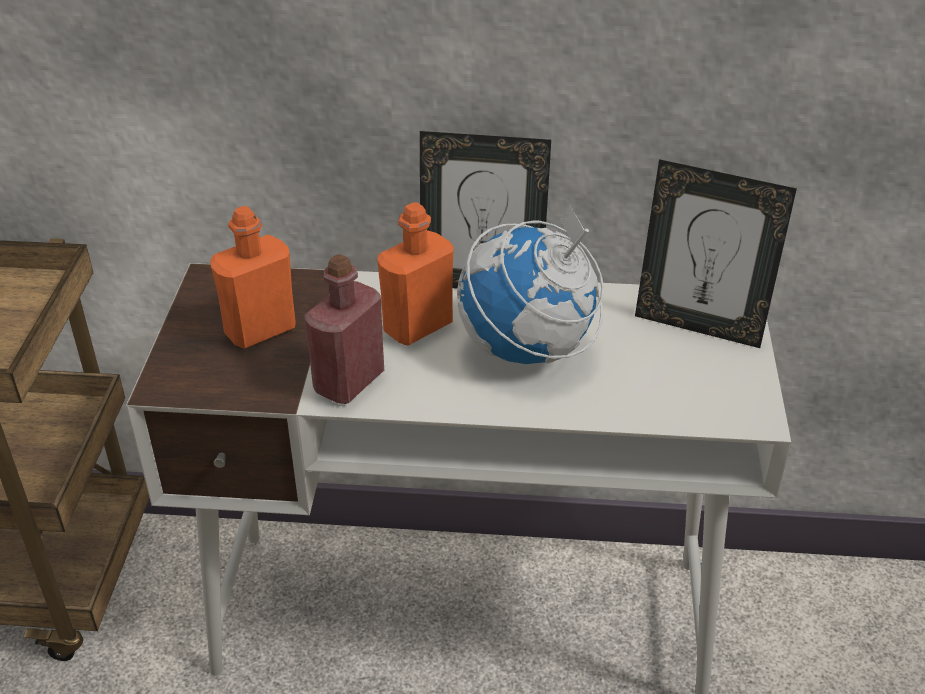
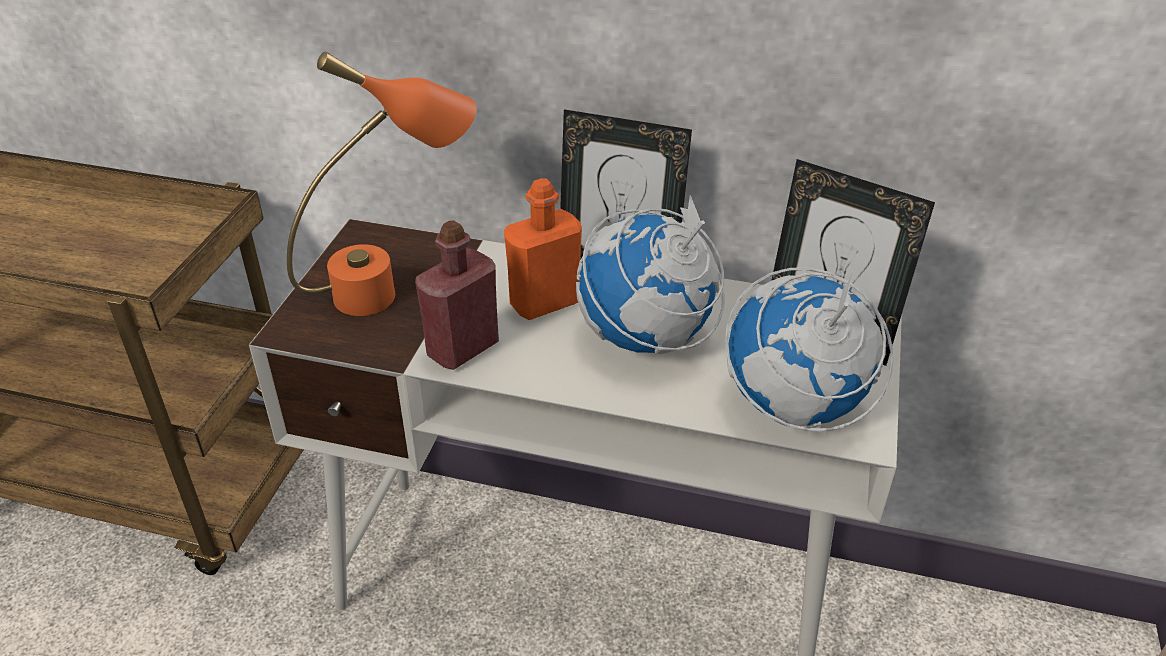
camera: 10 degrees right, 0 degrees up
(260, 330) = (394, 289): orange bottle -> orange table lamp
(684, 398) = (793, 407): none -> globe

